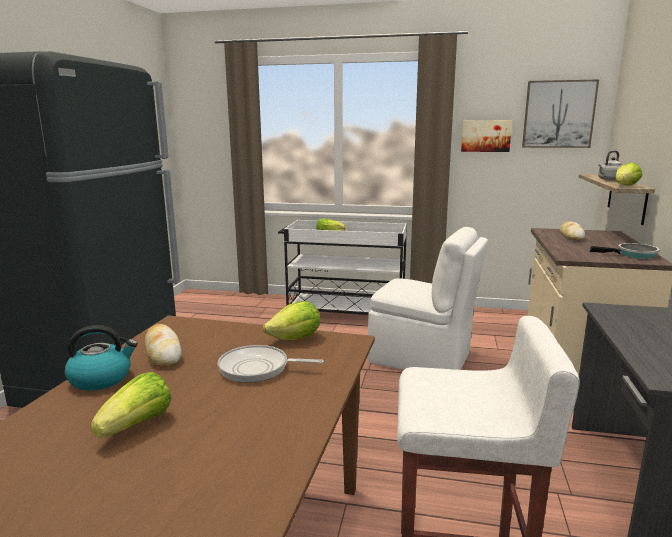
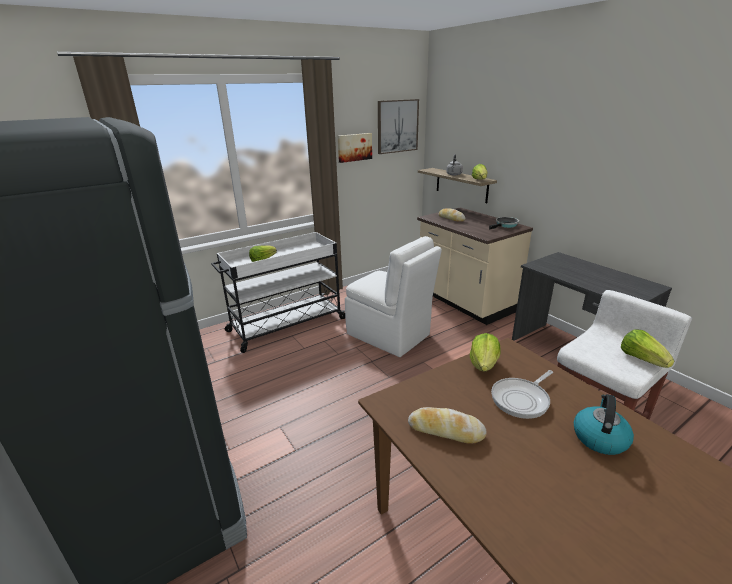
camera: 45 degrees left, 10 degrees up
(102, 378) = (471, 482): kettle -> kettle (599, 437)
(137, 425) = (578, 488): lettuce -> lettuce (642, 359)
(422, 358) = (389, 335): white chair -> white chair turned 60 degrees clockwise

